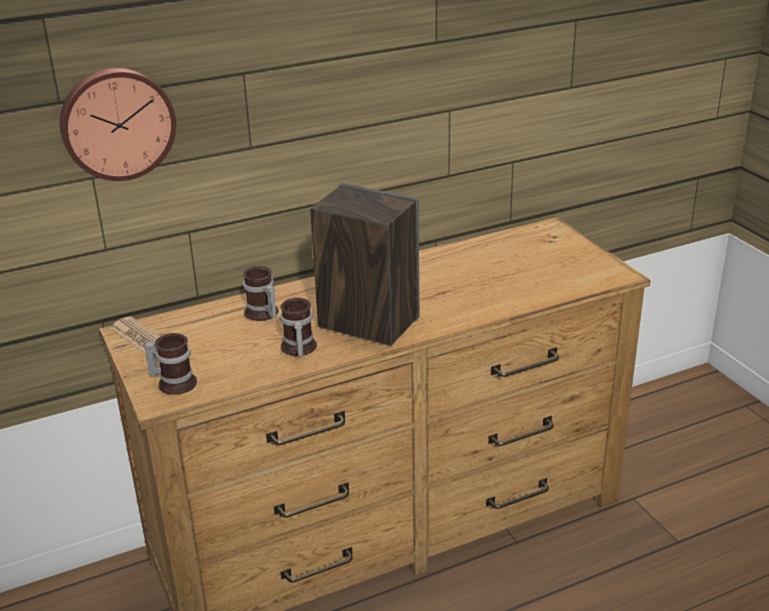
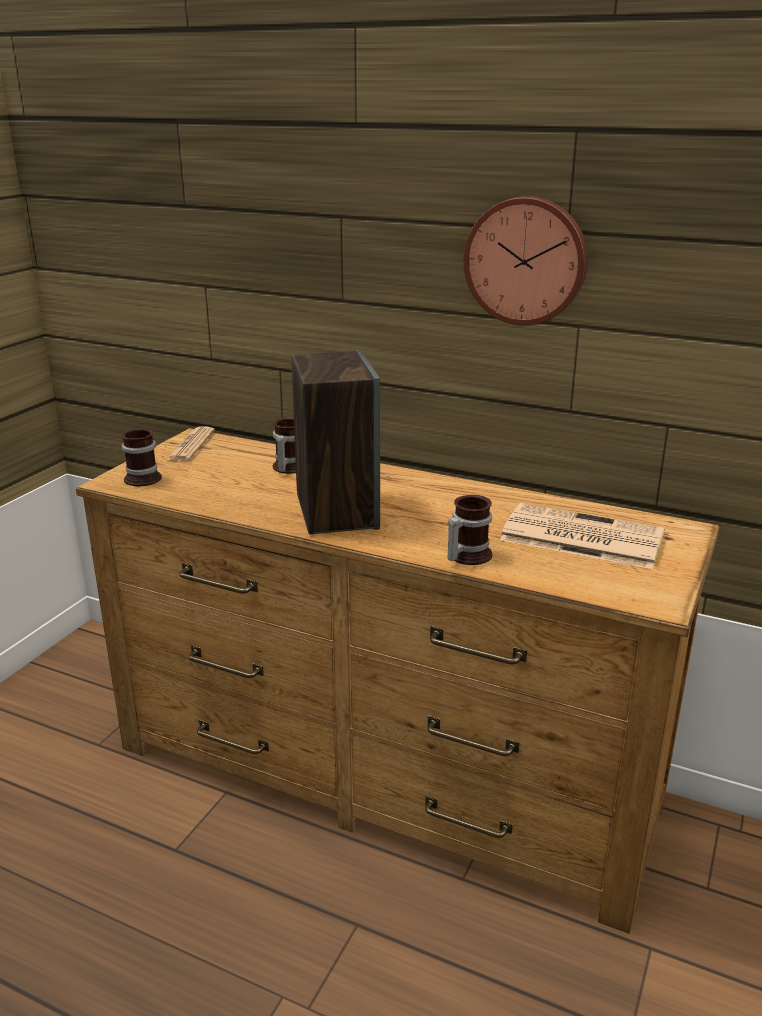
camera: 50 degrees right, 5 degrees down
(117, 123) = (223, 237): wall clock -> wall clock (526, 260)
(297, 348) = (252, 500): mug -> mug (465, 555)
(519, 260) = (579, 537): none -> newspaper

